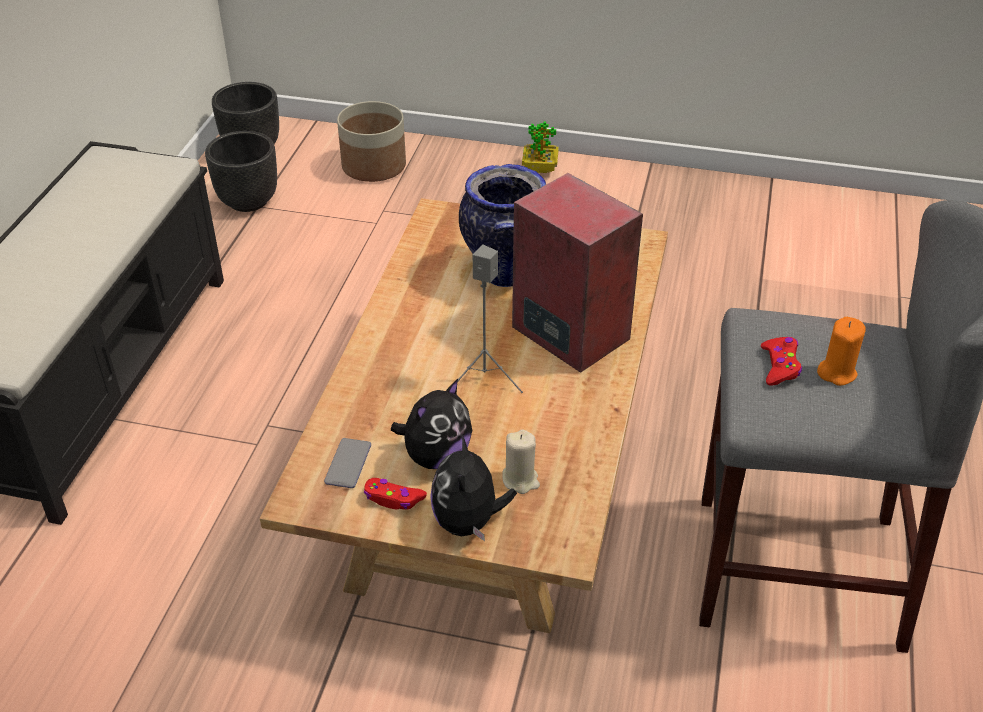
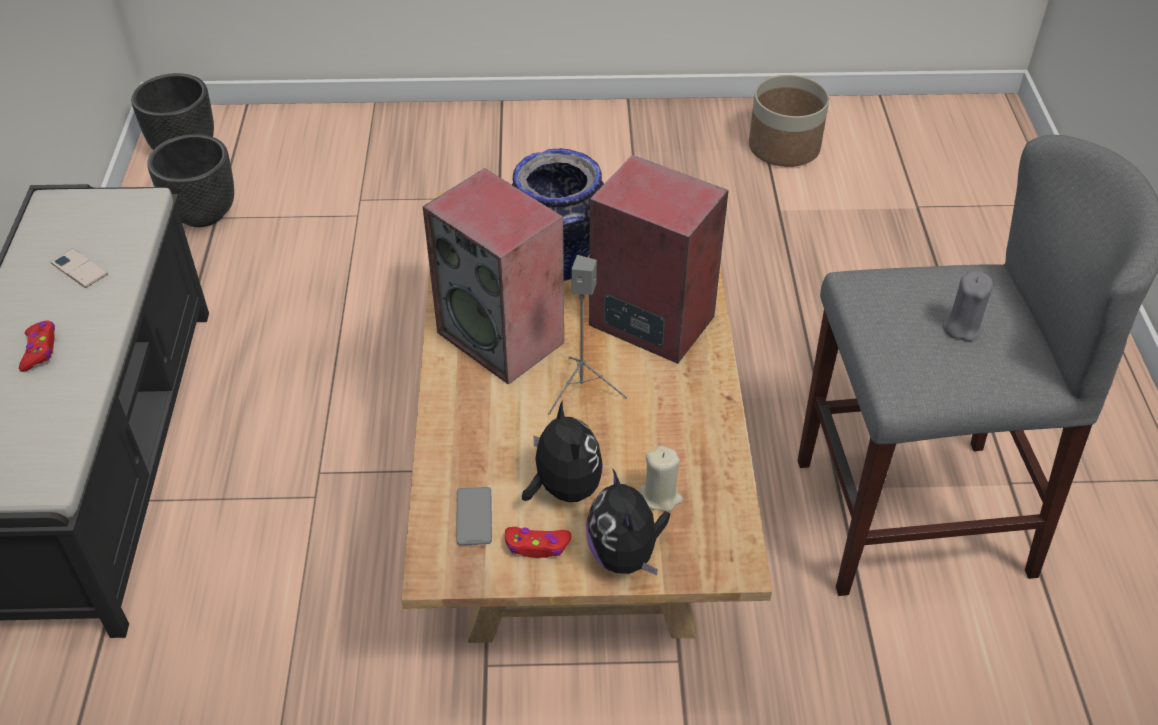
camera: 15 degrees left, 5 degrees up
(101, 209) = (79, 268): none -> phone
(374, 166) = (332, 148): planter -> planter (784, 147)
(432, 324) = (503, 337): none -> speaker
(436, 456) = (563, 488): plush toy -> plush toy turned 45 degrees counterclockwise
(540, 168) = (513, 123): potted plant -> none
(780, 366) = (906, 330): red game controller -> red game controller (40, 350)
(836, 372) = (961, 327): orange candle -> grey candle

